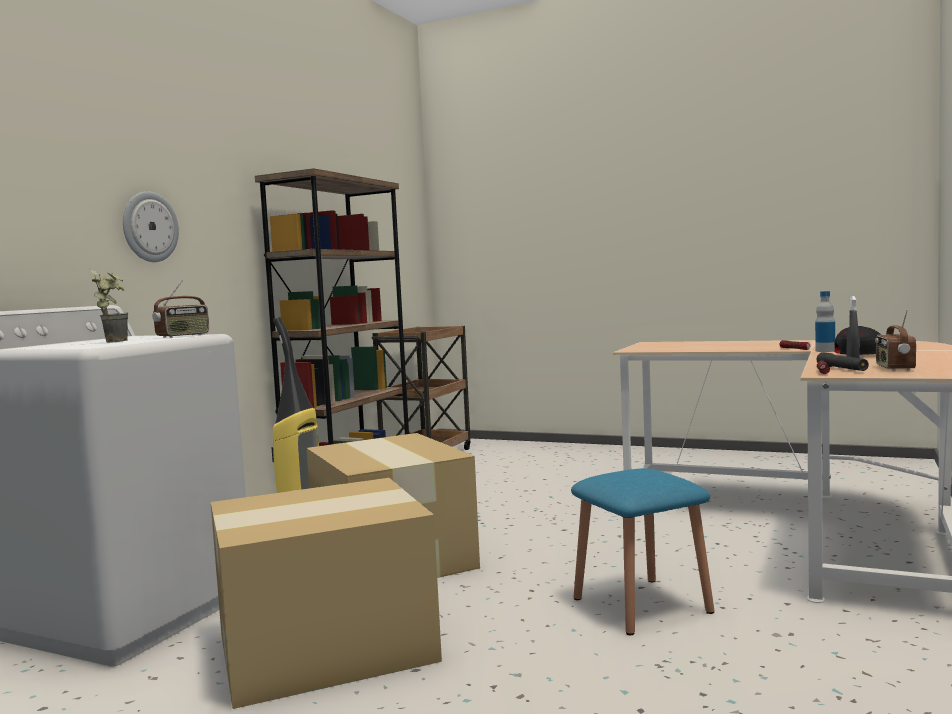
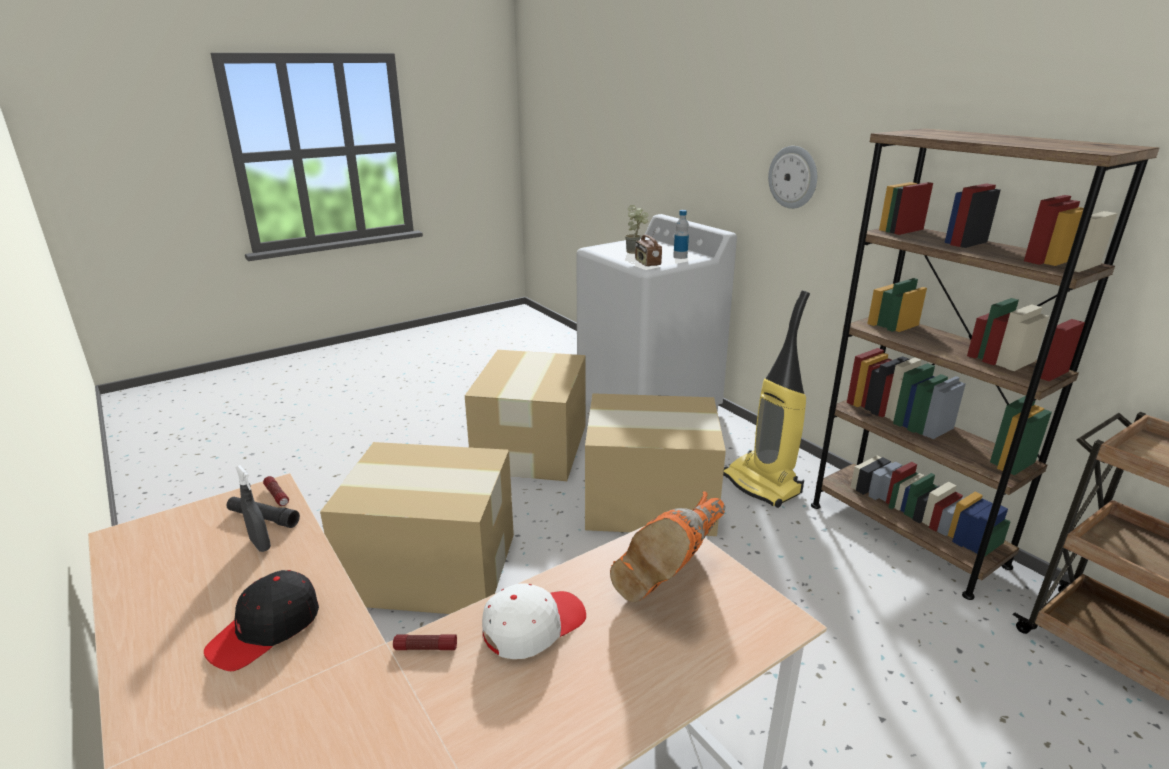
camera: 120 degrees right, 20 degrees up
(641, 605) = (434, 568): blue stool -> cardboard box
(666, 347) = (668, 583): none -> orange boot
(741, 347) = (533, 626): none -> white cap
(825, 351) = (357, 646): bottle -> bottle (680, 257)
(894, 368) = (204, 544): radio -> none

